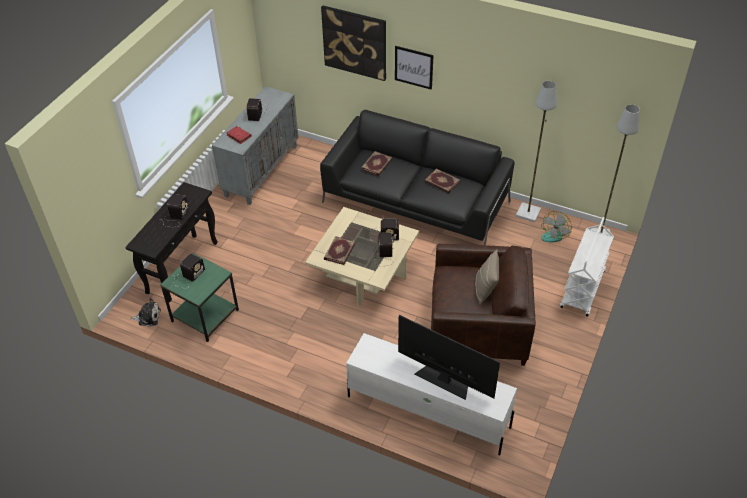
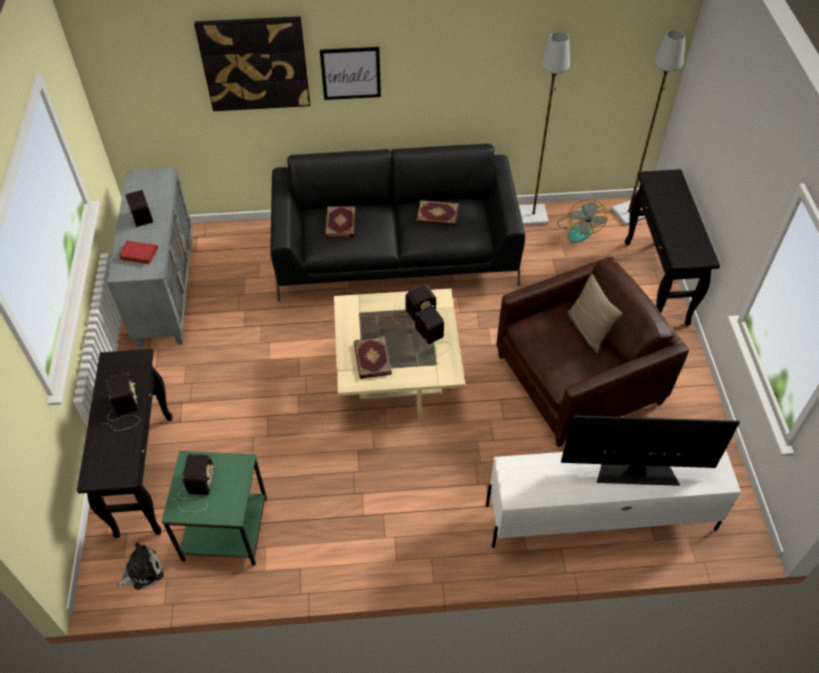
camera: 30 degrees left, 5 degrees up
(583, 290) = (656, 283): white cart -> black console table

